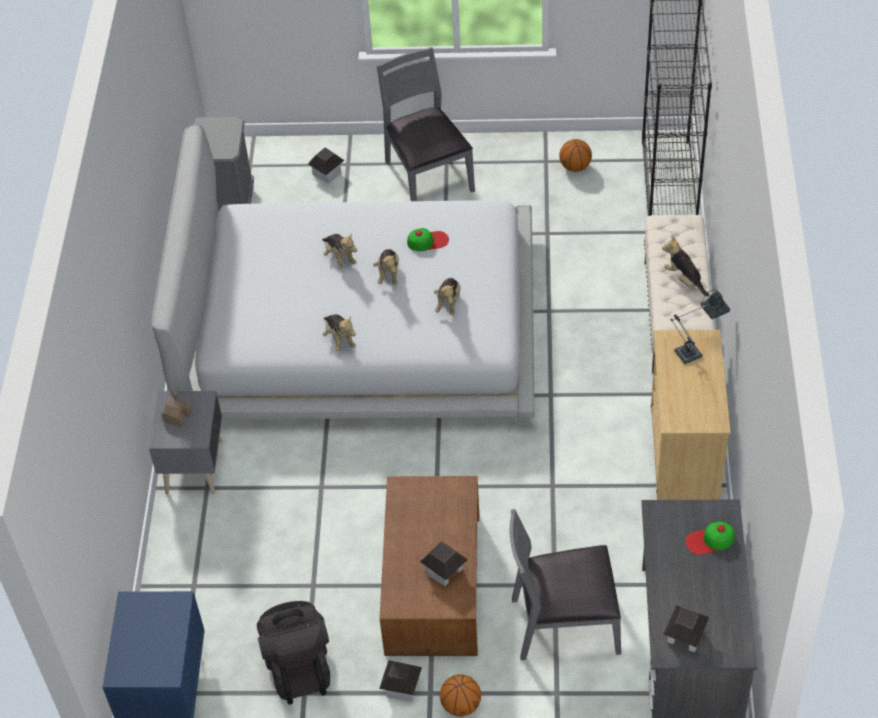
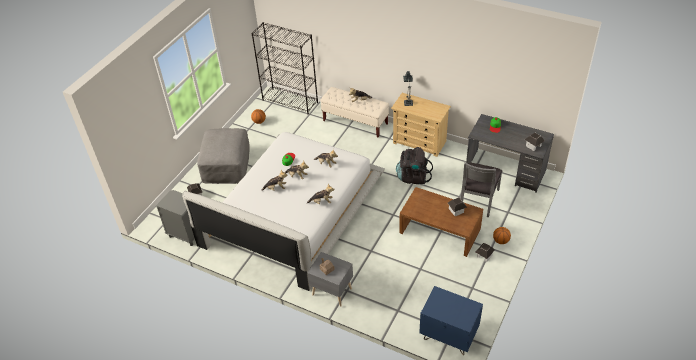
camera: 65 degrees left, 5 degrees down
(299, 668) = (459, 286): black backpack -> black backpack (413, 177)
(427, 176) = (226, 164): grey chair -> grey ottoman

